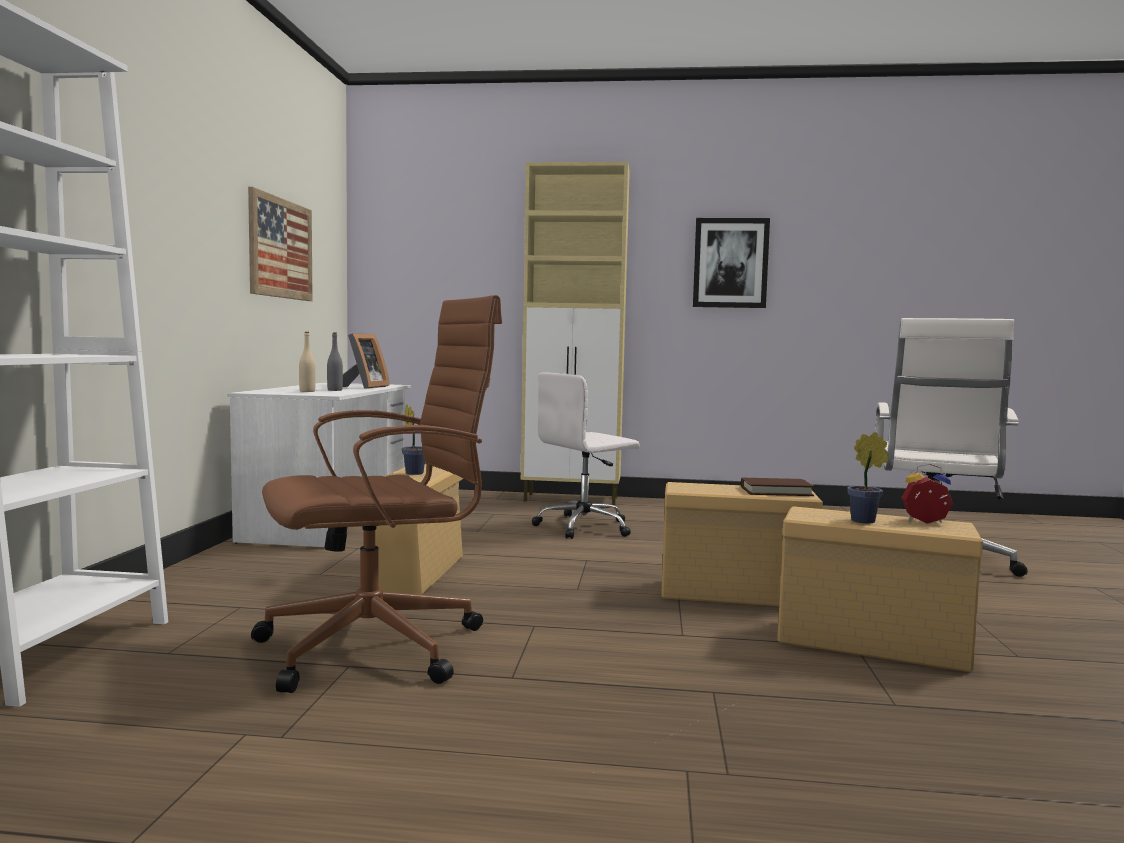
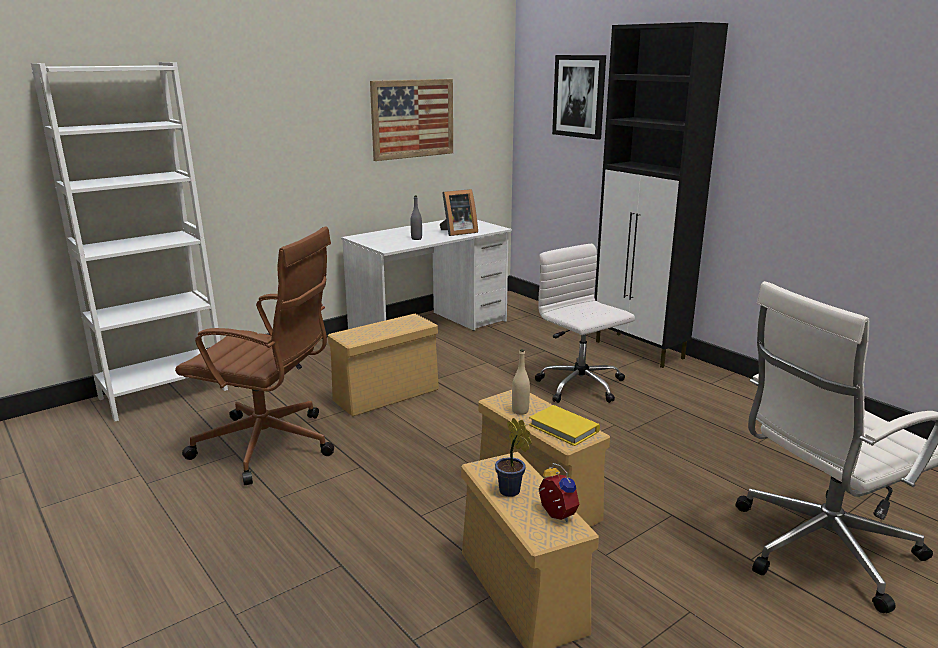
camera: 45 degrees right, 15 degrees up
(307, 391) = (392, 239): beige bottle -> beige bottle (520, 411)
(413, 473) = (387, 326): potted plant -> none
(572, 499) = (640, 350): beige cabinet -> black cabinet
(585, 527) = (581, 386): white office chair -> white office chair turned 45 degrees clockwise
(730, 263) = (828, 132): picture -> picture (579, 96)
(776, 491) = (563, 428): brown book -> yellow book

